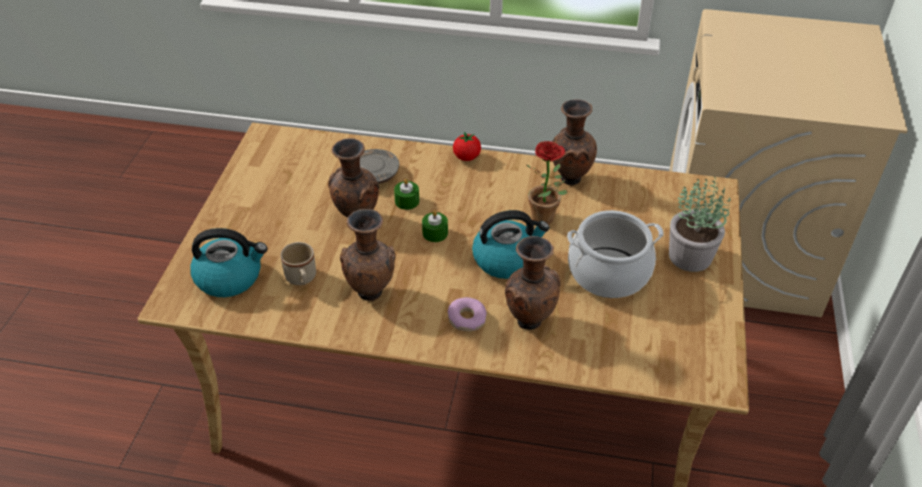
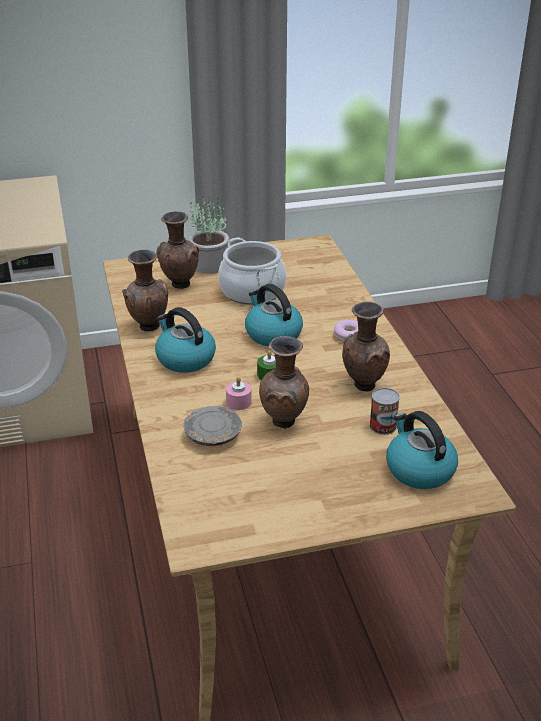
camera: 115 degrees left, 10 degrees down
(302, 279) = (383, 426): beige mug -> can
(407, 201) = (238, 402): green candle -> pink candle
(466, 157) = (150, 387): tomato -> none
(498, 187) = (184, 359): none -> kettle
(529, 320) = (326, 311): brown vase -> brown vase (179, 285)
(546, 219) = (211, 327): potted plant -> none

